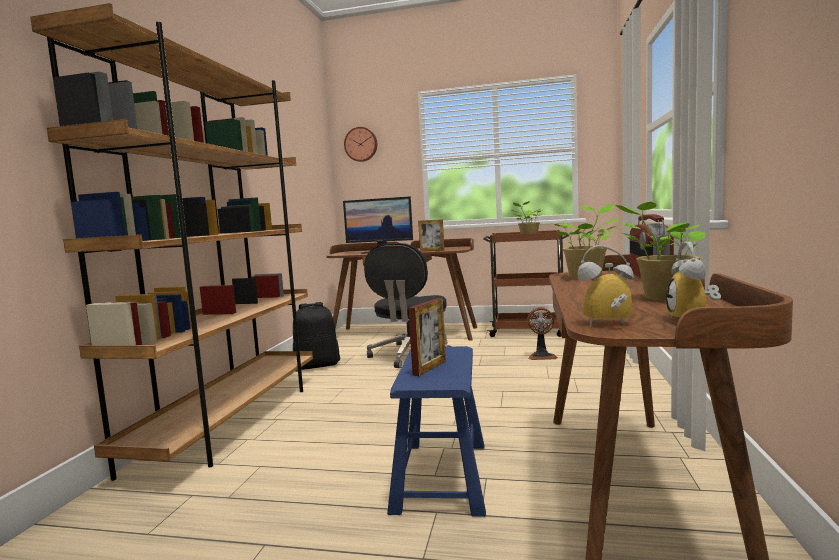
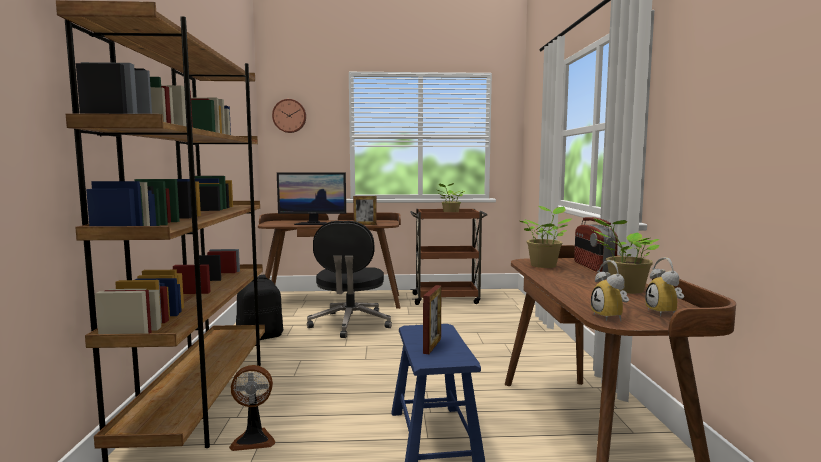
camera: 15 degrees left, 0 degrees up
(541, 356) = (469, 323): fan -> fan (254, 439)
(607, 325) = (612, 317): alarm clock -> alarm clock turned 90 degrees counterclockwise

